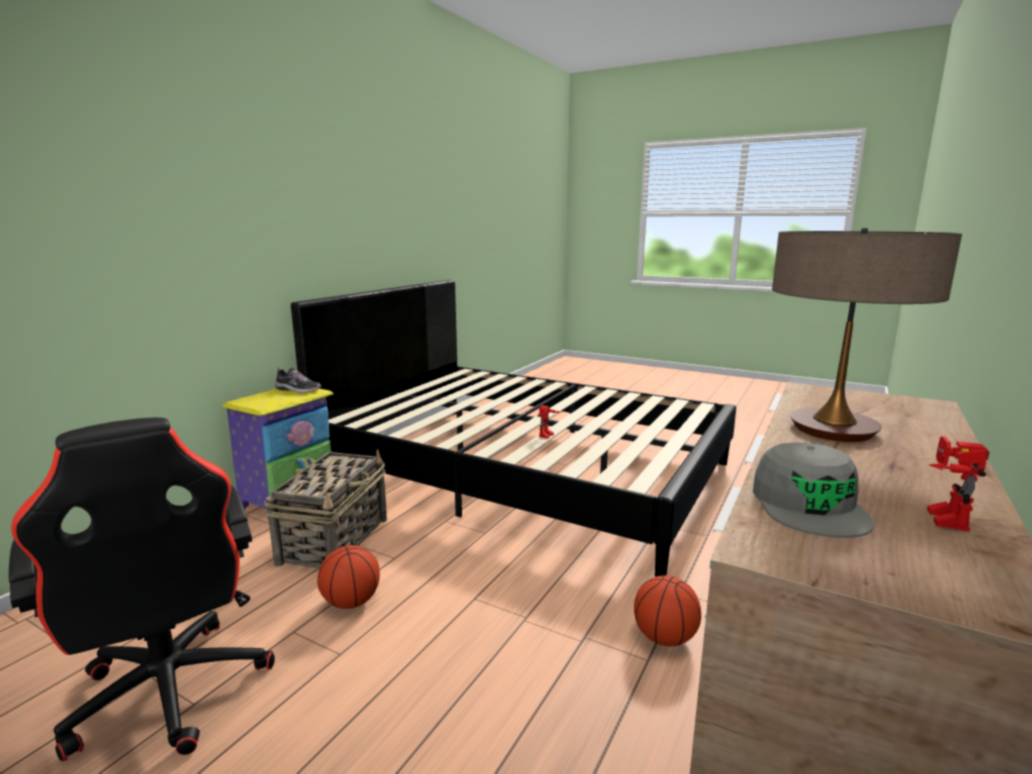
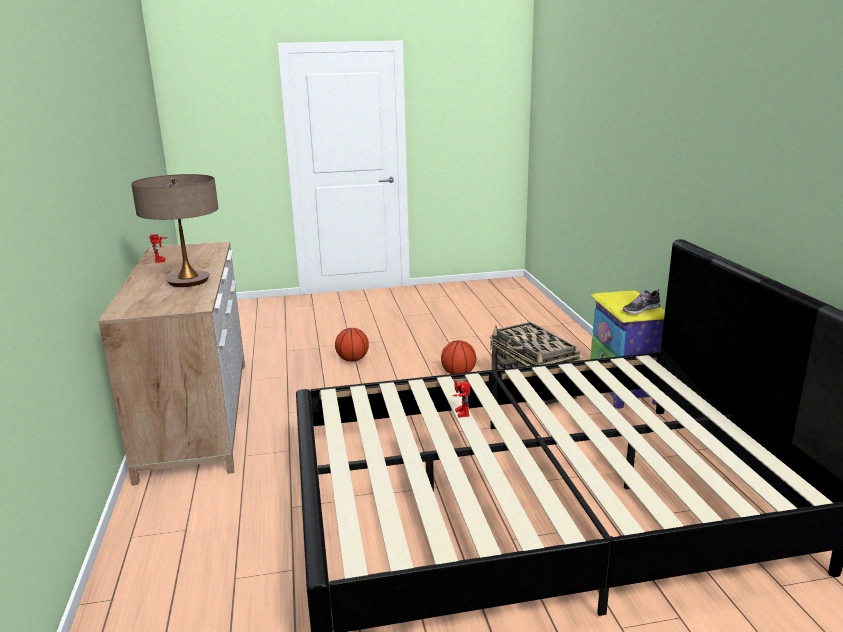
camera: 140 degrees right, 5 degrees up
(170, 702) = (454, 336): black office chair -> none
(665, 638) = (285, 424): basketball -> basketball (352, 360)
(809, 505) = (203, 254): grey cap -> none

